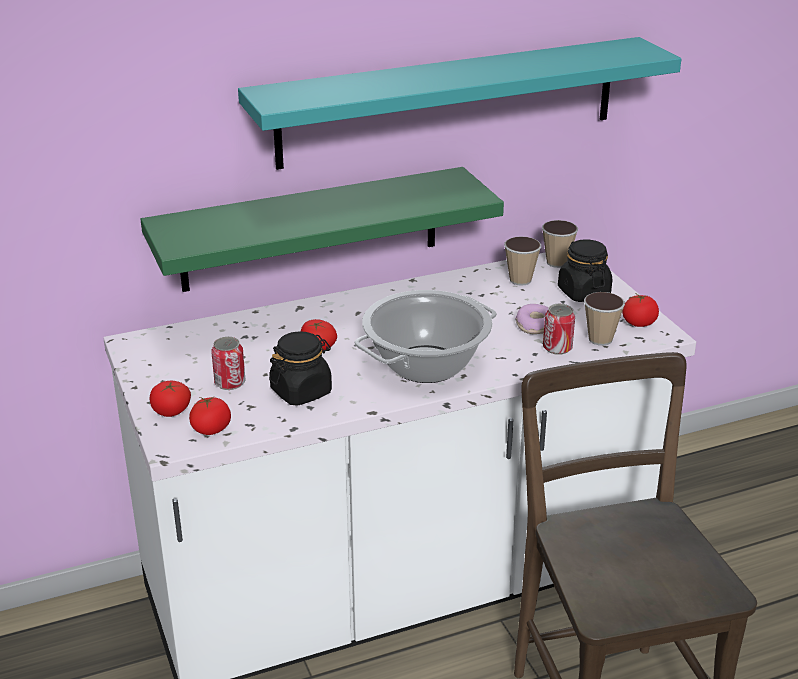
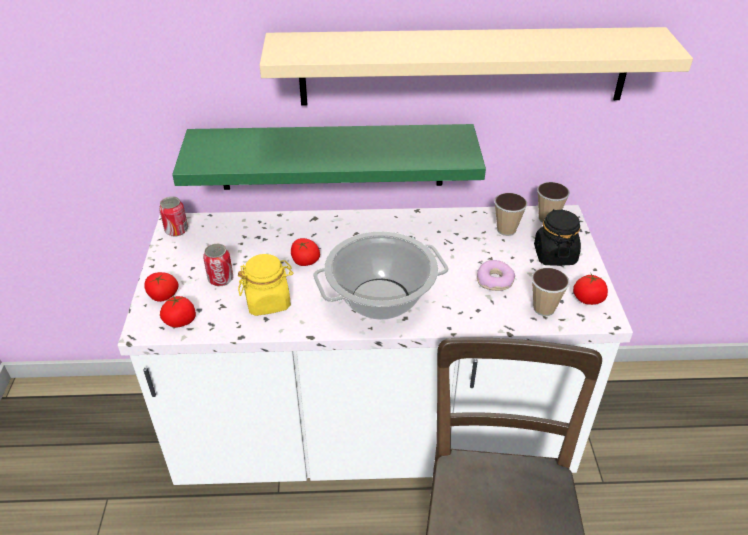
camera: 20 degrees right, 10 degrees up
(301, 391) = (268, 301): black jar -> yellow jar
(449, 102) = (464, 66): turquoise shelf -> beige shelf
(557, 348) = (500, 309): can -> can (176, 230)

